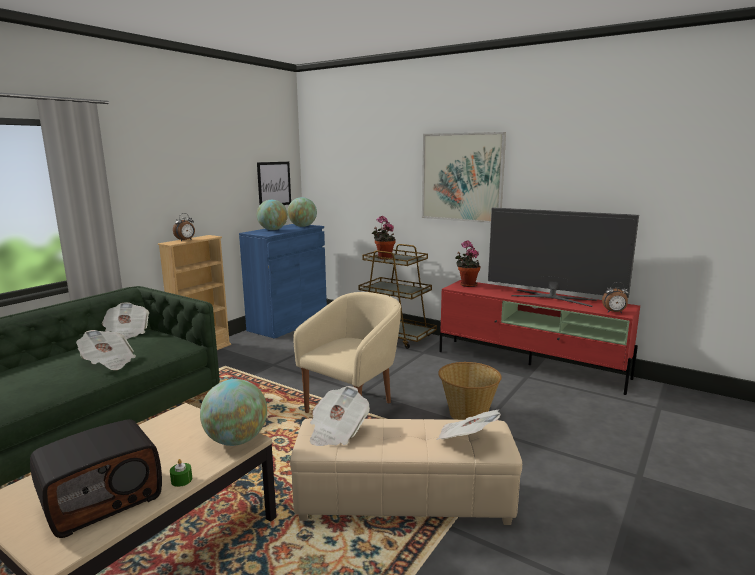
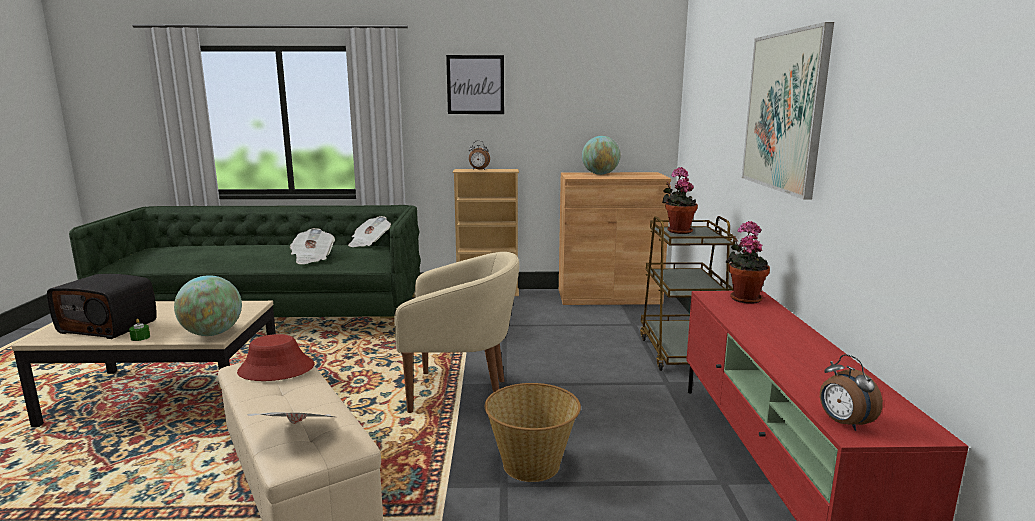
camera: 55 degrees right, 0 degrees up
(274, 184) = (628, 117): picture -> picture (475, 85)
(288, 323) = (609, 296): blue cabinet -> brown cabinet
(302, 226) = (645, 175): globe -> none
(337, 432) = (276, 369): newspaper -> red hat
(553, 298) = (814, 359): television -> none

